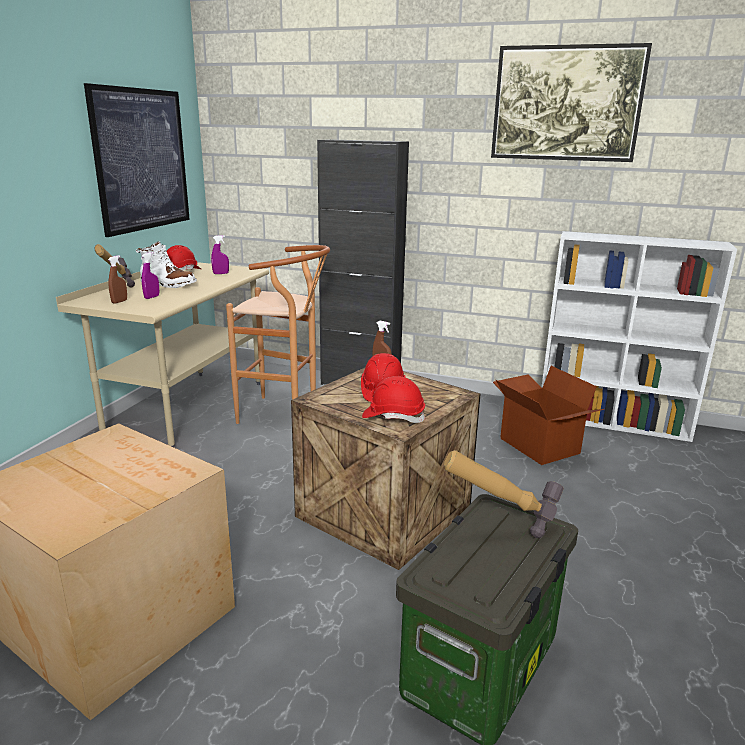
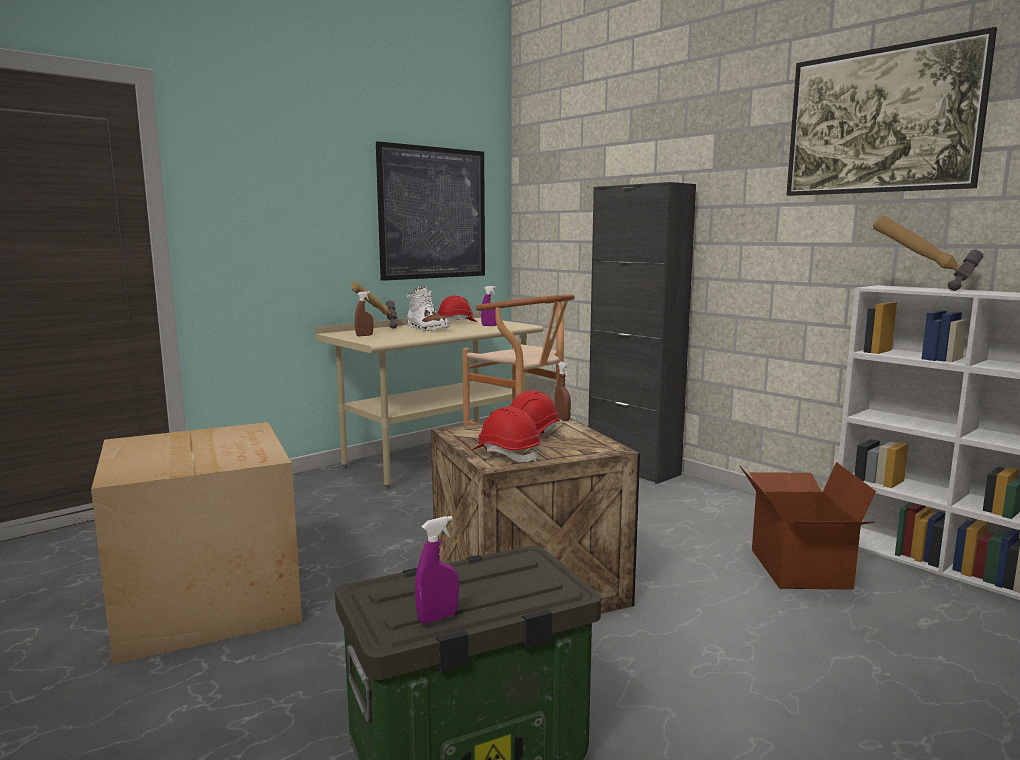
camera: 30 degrees right, 10 degrees down
(152, 297) = (396, 335): purple spray bottle -> purple spray bottle (438, 618)
(499, 528) = (501, 574): hammer -> hammer (921, 289)

